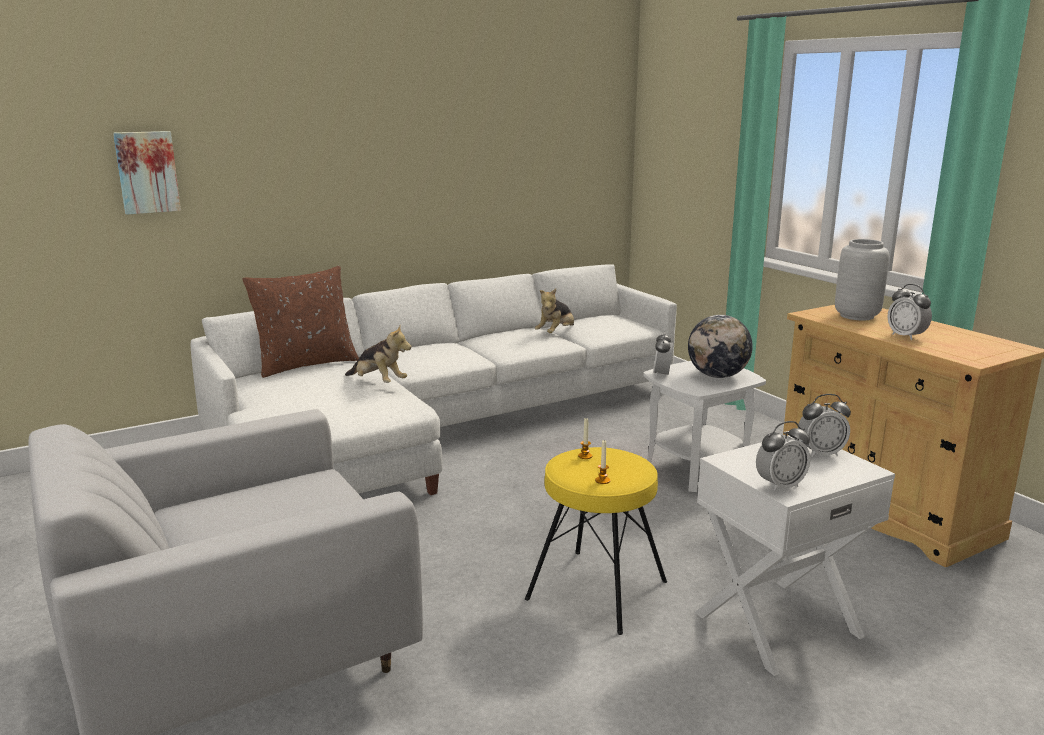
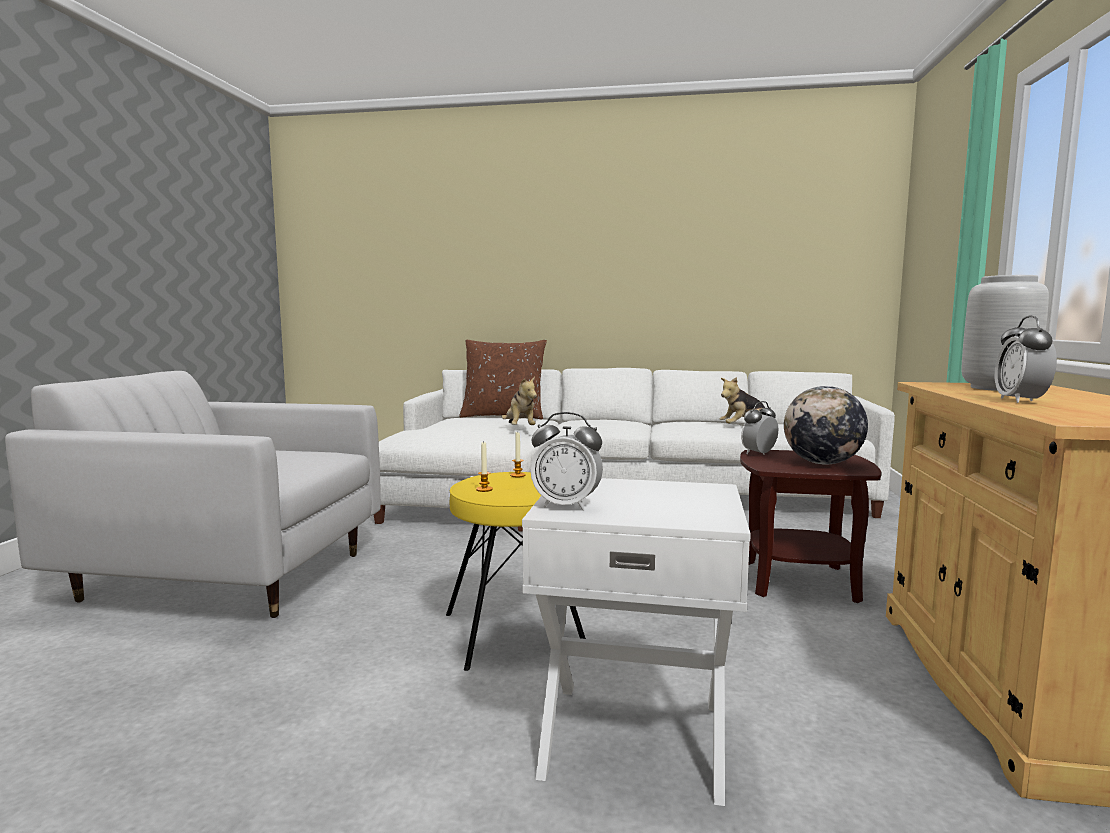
camera: 40 degrees right, 10 degrees down
(147, 172) = (430, 263): picture -> none
(697, 470) = (799, 581): white side table -> brown side table
(820, 454) = (698, 499): alarm clock -> none

